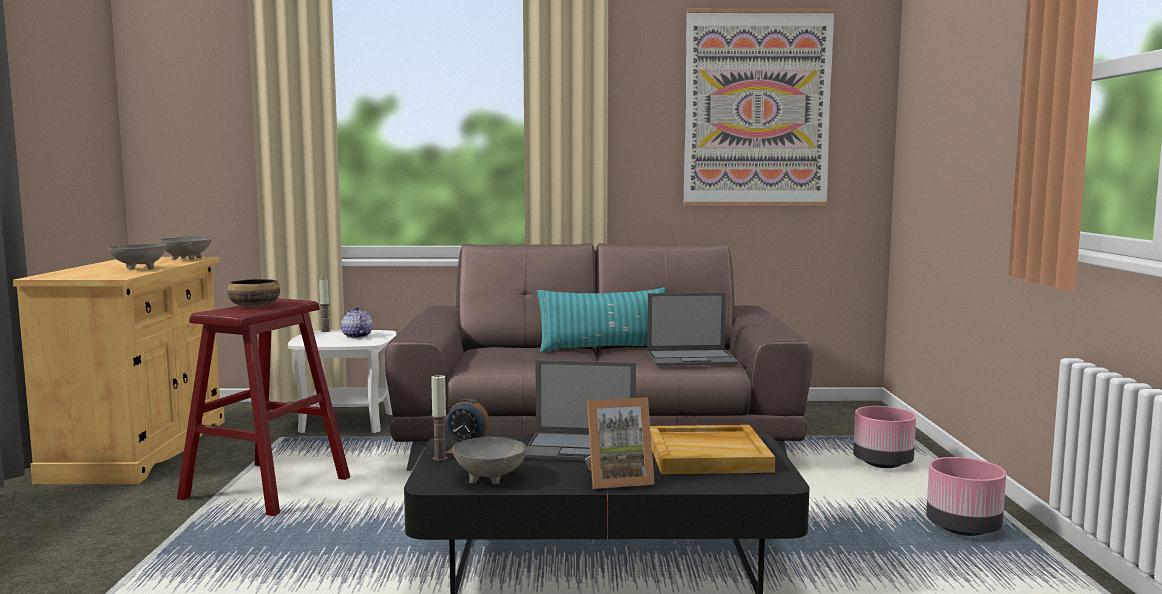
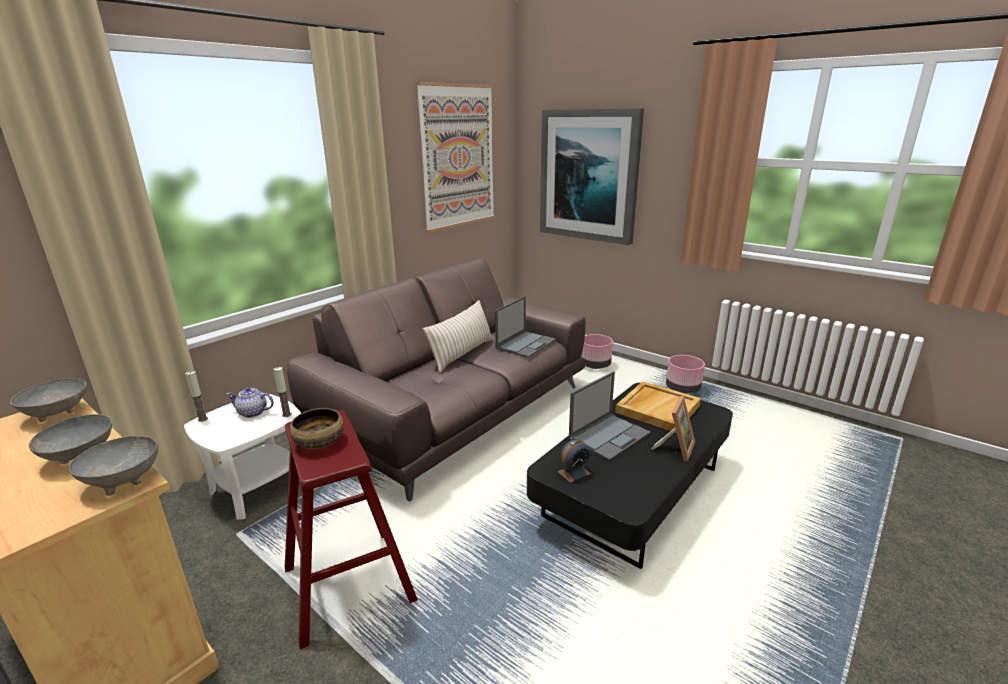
camera: 50 degrees left, 15 degrees up
(440, 458) = (579, 489): candle -> candle (286, 414)
(490, 478) = (638, 485): grey bowl -> grey bowl (125, 481)
(604, 348) = (462, 353): turquoise pillow -> beige pillow
(949, 133) = (589, 175): none -> picture

